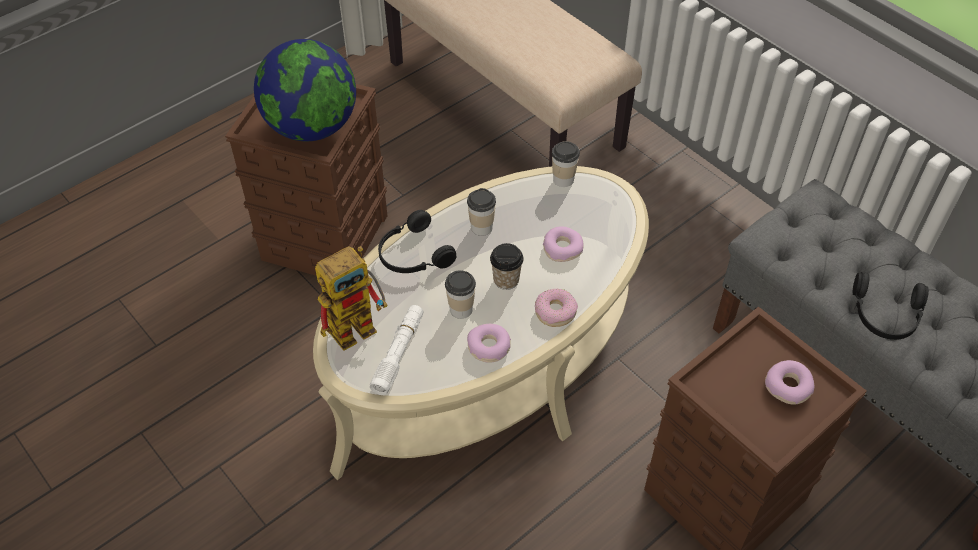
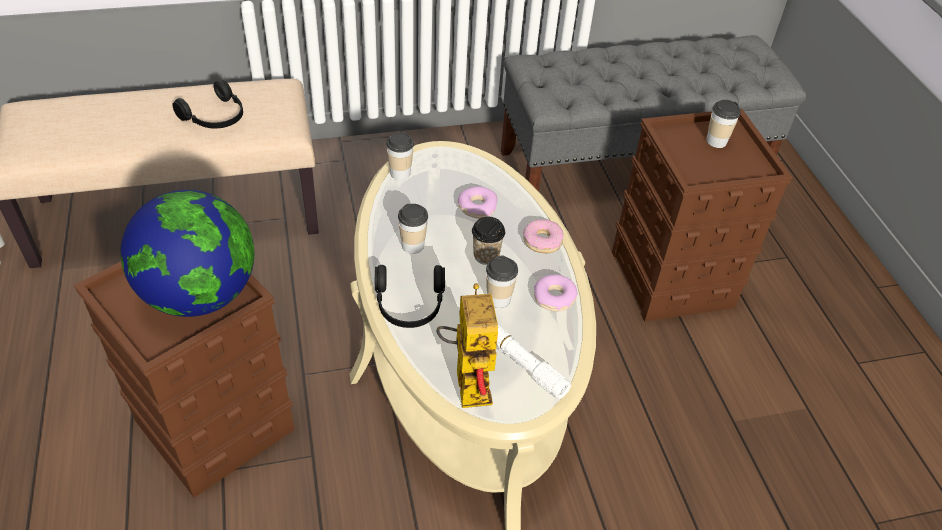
camera: 65 degrees left, 5 degrees down
(788, 387) = (716, 141): donut -> cup
(885, 316) = (655, 86): black headphones -> black headphones (216, 117)

